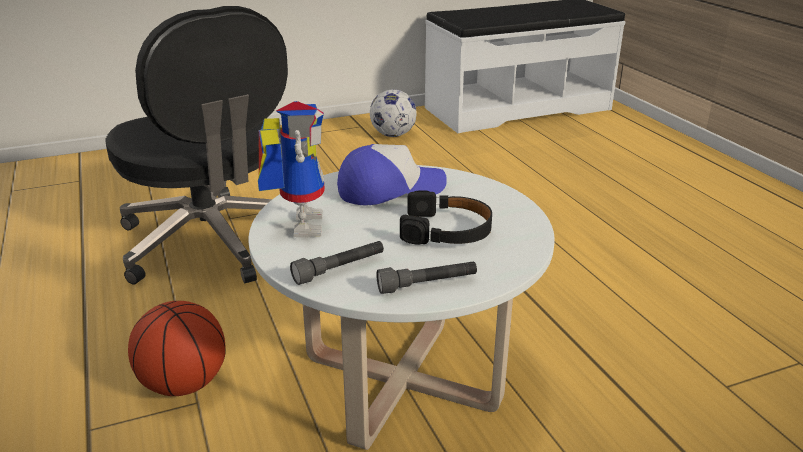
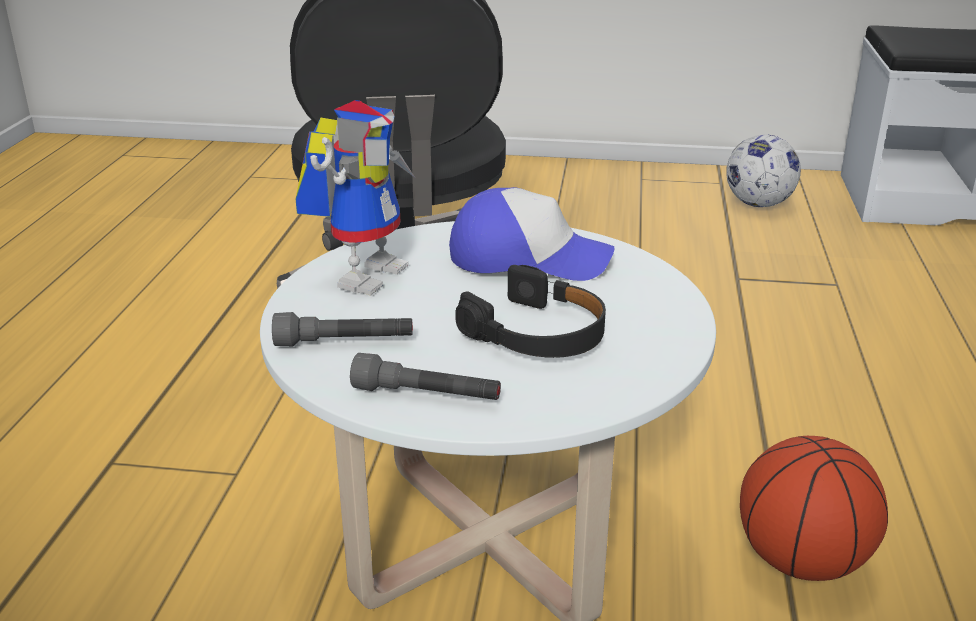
camera: 30 degrees right, 0 degrees up
(183, 384) = (240, 447): basketball -> basketball (800, 561)

